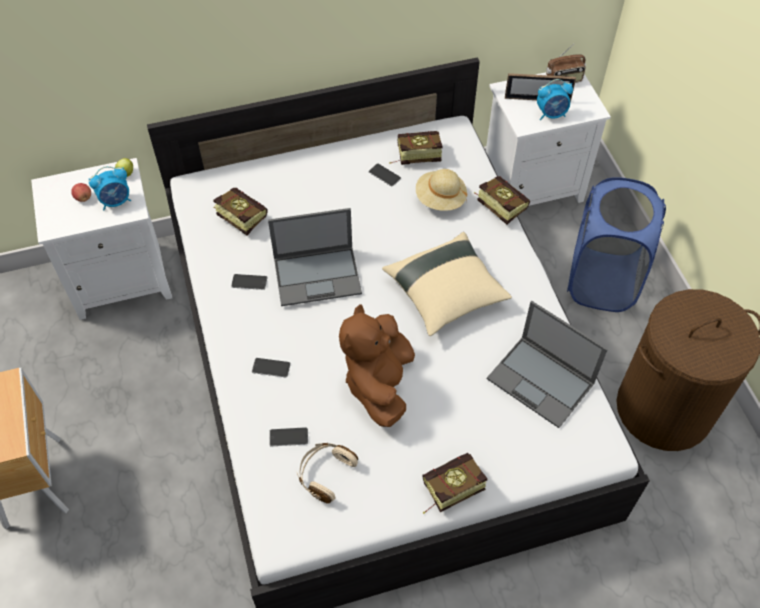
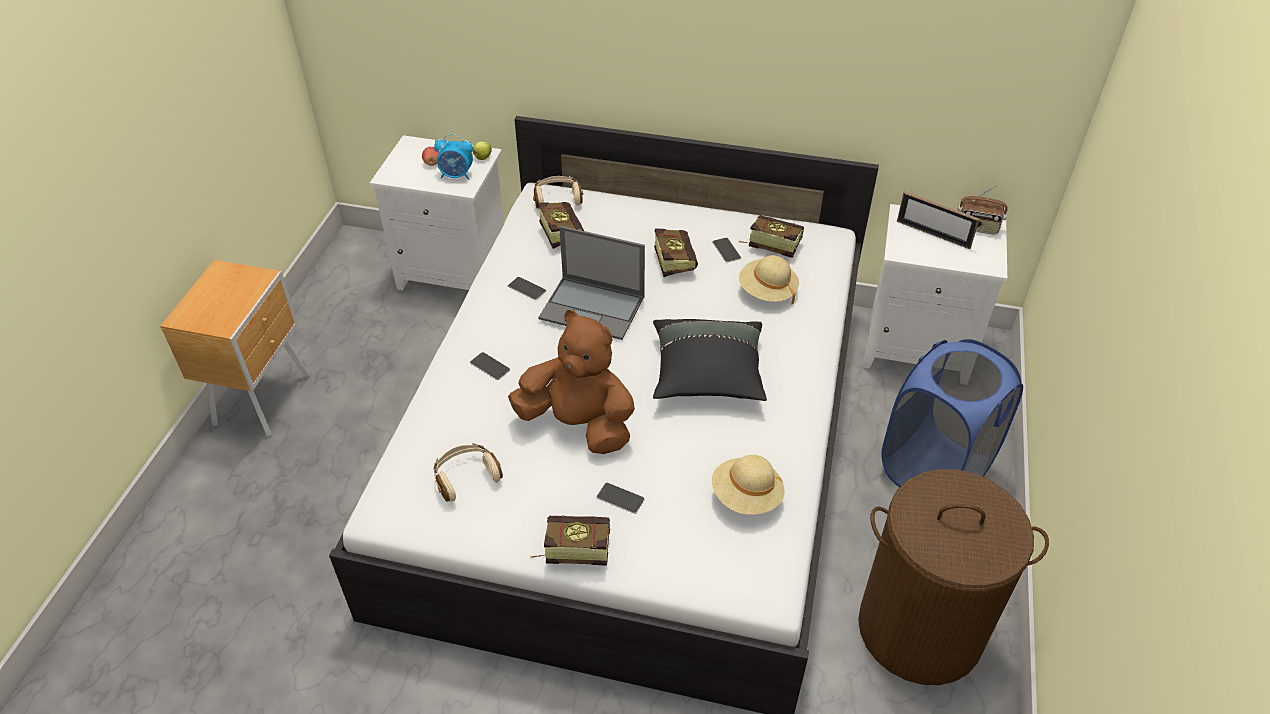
camera: 30 degrees right, 10 degrees down
(212, 184) = (557, 198): none -> beige headphones
(288, 437) = (458, 430): phone -> phone (620, 498)
(379, 384) = (578, 424): brown plush toy -> brown plush toy turned 75 degrees clockwise
(445, 294) = (707, 375): beige pillow -> black pillow
(498, 204) = (824, 318): book -> book (673, 260)
(541, 381) = (746, 496): laptop -> beige hat
(551, 114) = (938, 253): alarm clock -> none

